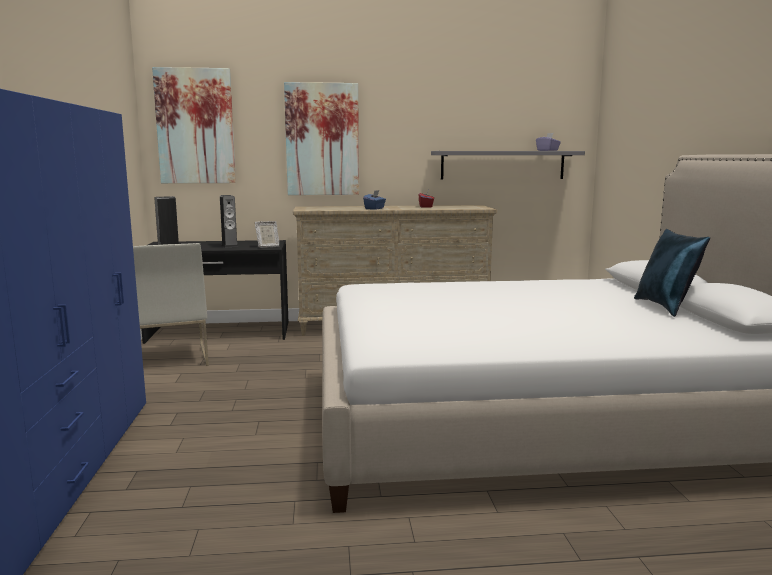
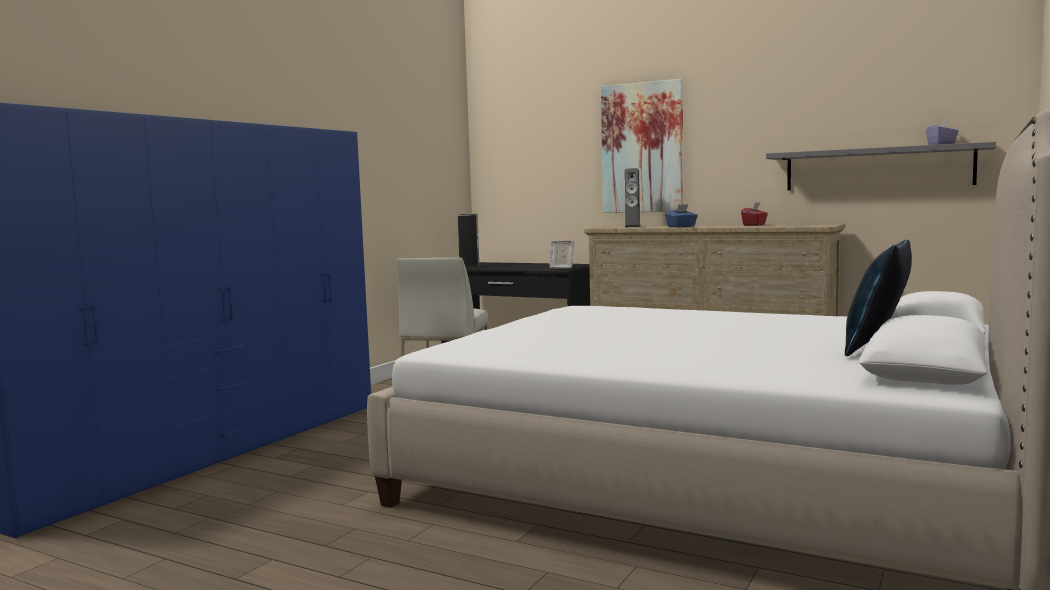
camera: 35 degrees right, 5 degrees down
(195, 126) = (516, 142): picture -> none
(229, 245) = (529, 266): speaker -> speaker (632, 226)

